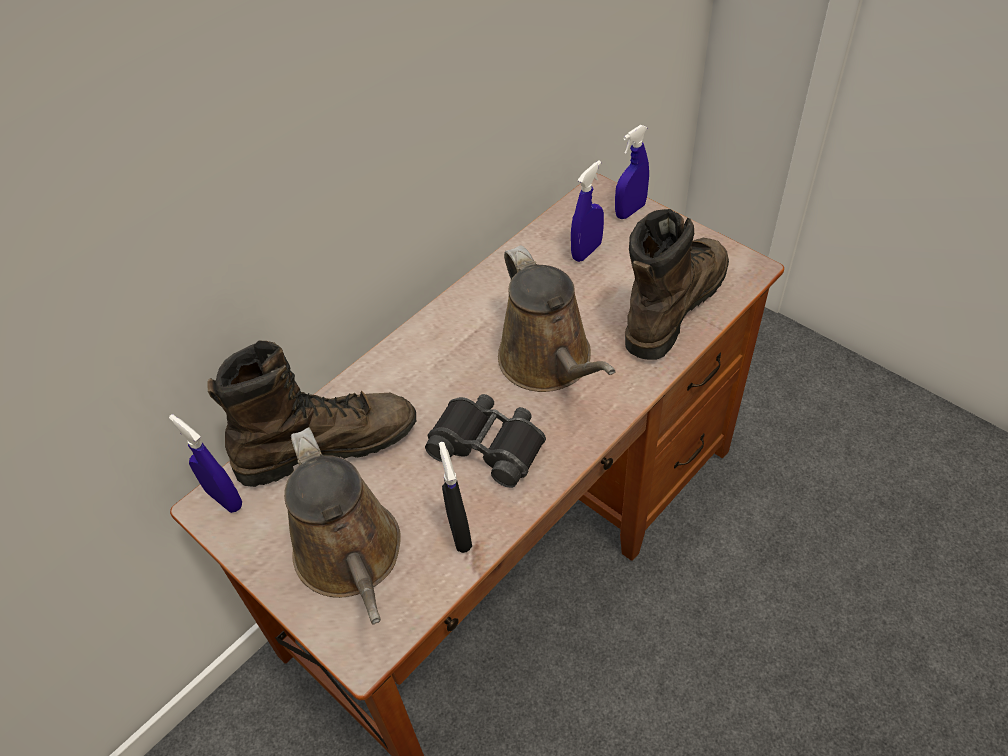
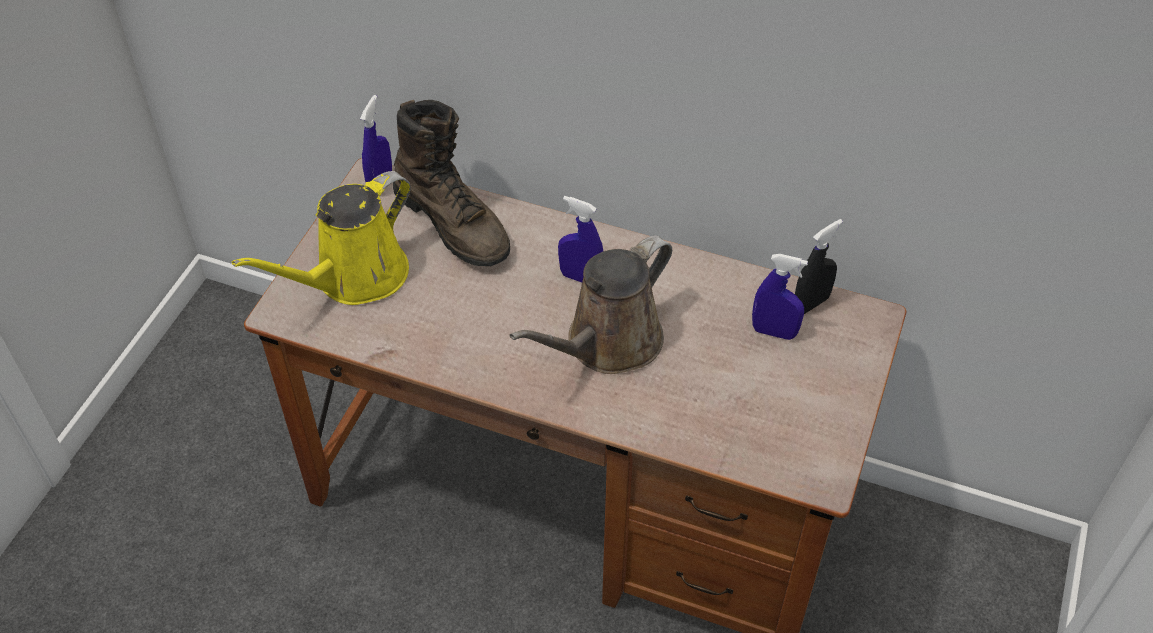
camera: 65 degrees right, 0 degrees up
(352, 558) = (354, 277): brown watering can -> yellow watering can
(459, 532) = (399, 336): black spray bottle -> black spray bottle (811, 303)
(488, 445) = (495, 328): black binoculars -> none
(630, 211) = (858, 353): blue spray bottle -> blue spray bottle (580, 278)
(673, 305) = (732, 423): brown boot -> none

